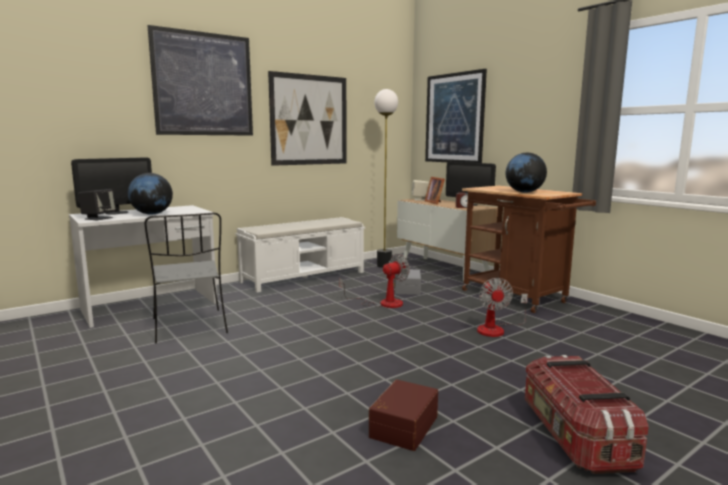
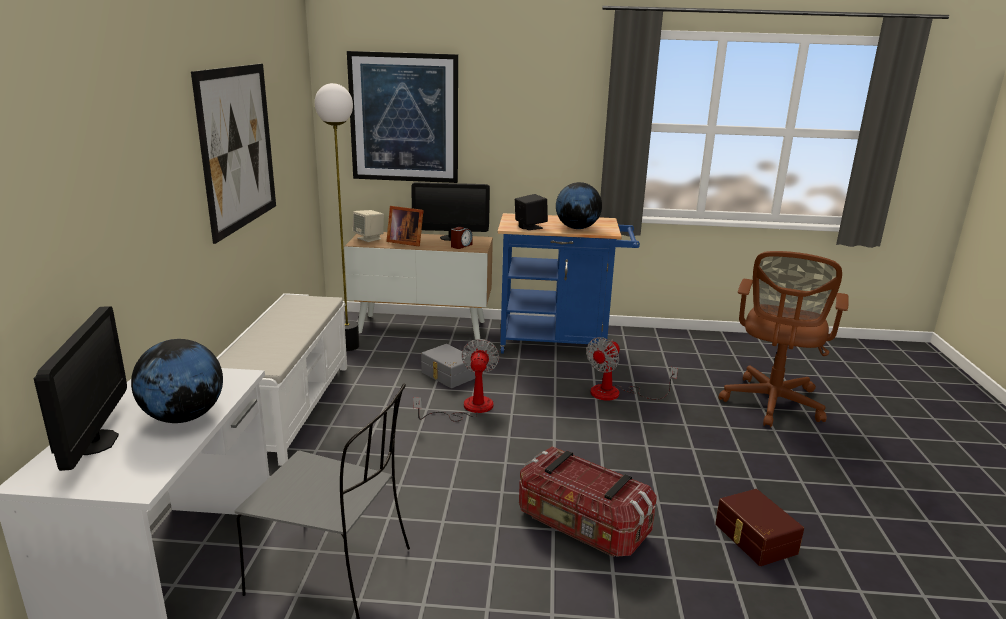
camera: 50 degrees left, 10 degrees up
(98, 218) = (131, 473): black speaker -> black speaker (530, 227)
(203, 84) = (124, 120): picture -> none
(496, 329) = (616, 393): fan -> fan turned 90 degrees clockwise
(518, 298) = (560, 344): brown cart -> blue cart
(574, 436) = (825, 473): storage box -> storage box (581, 525)
(635, 383) = (771, 404): none -> brown office chair

